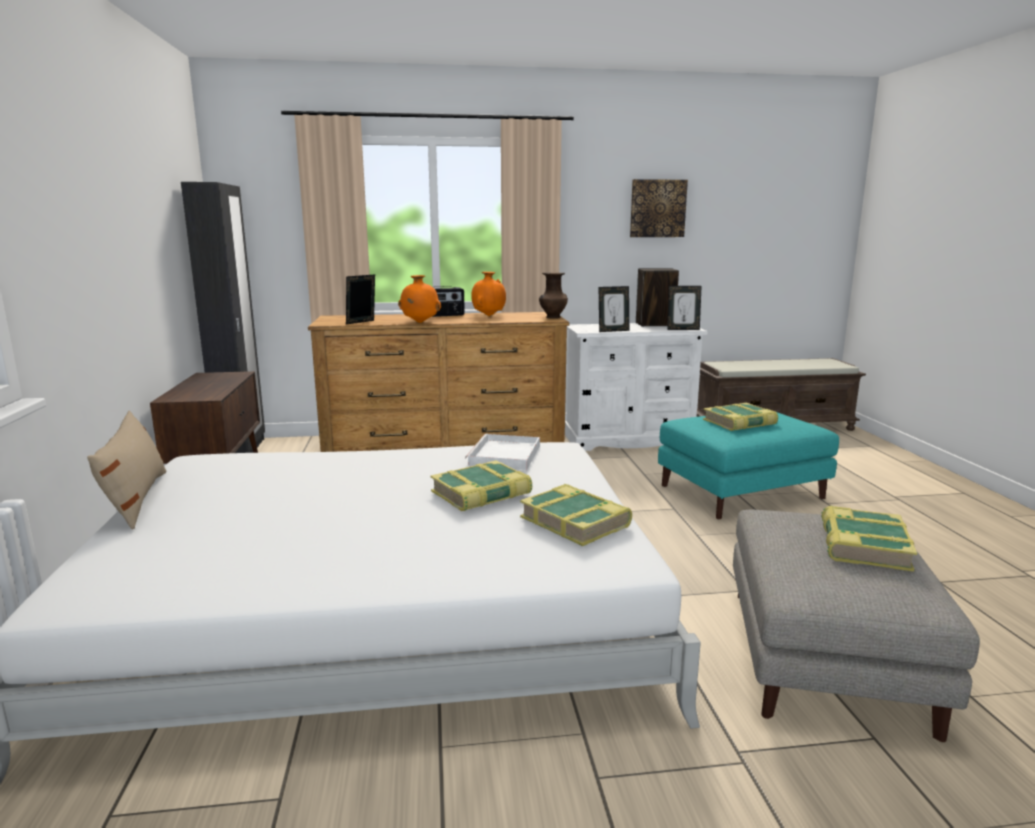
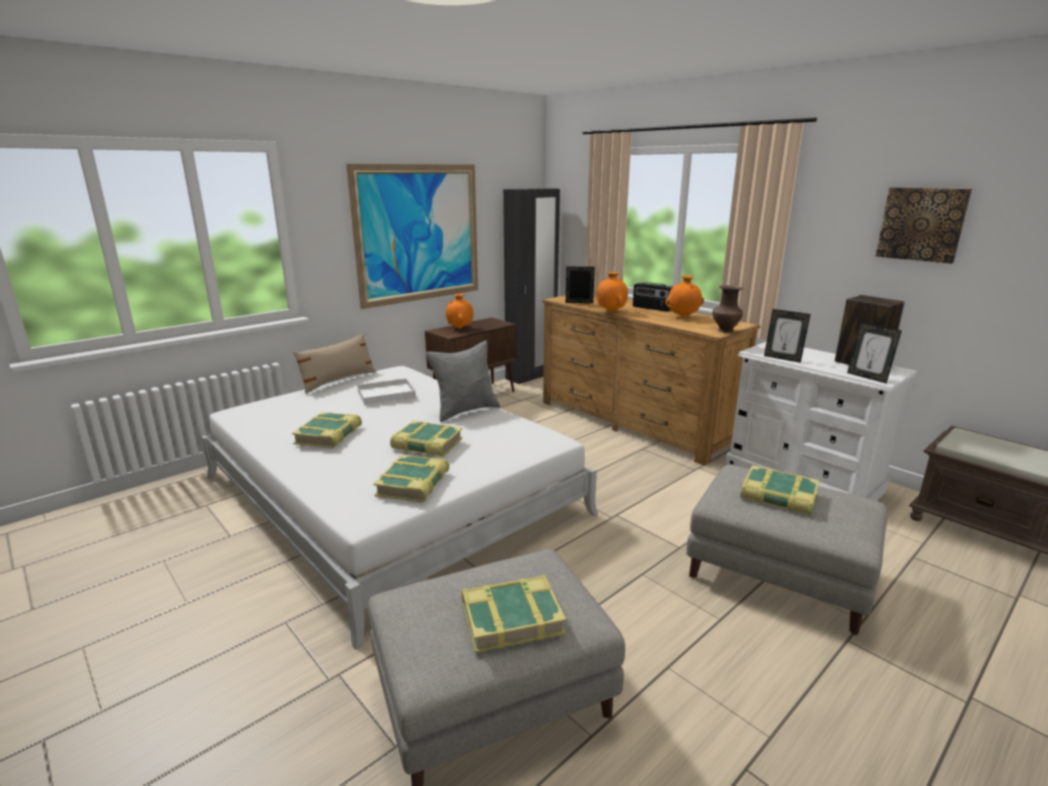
camera: 55 degrees right, 5 degrees up
(123, 242) = (419, 234): none -> picture
(195, 389) = (460, 328): none -> orange vase
(349, 539) = (329, 435): none -> book
(413, 460) = (465, 411): none -> grey pillow
(505, 456) = (507, 431): white tray -> white tray (385, 394)
(742, 492) = (780, 575): turquoise ottoman -> grey ottoman

